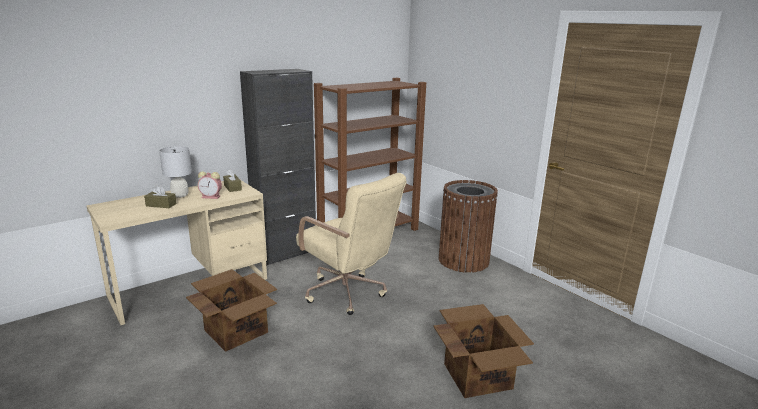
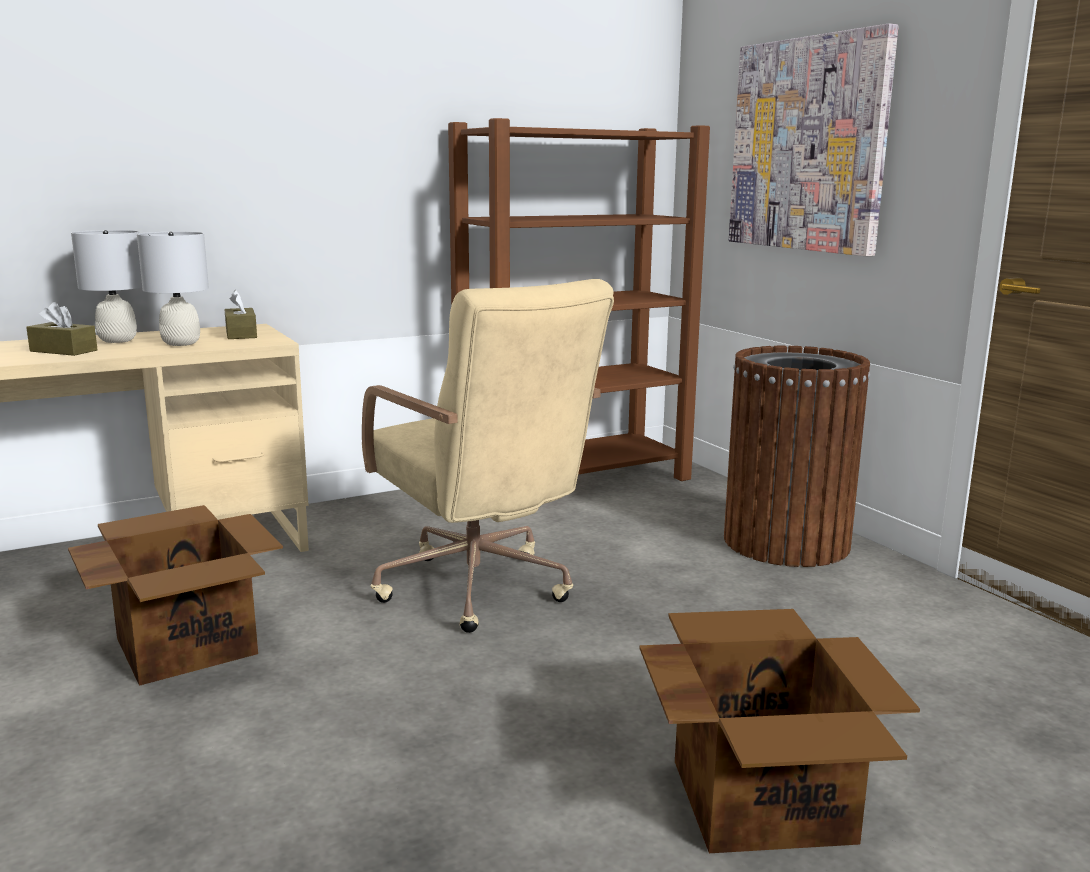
camera: 10 degrees right, 5 degrees down
(212, 197) = (183, 344): alarm clock -> grey table lamp
(285, 253) = (371, 507): black cabinet -> none
(469, 94) = (808, 145): none -> picture

